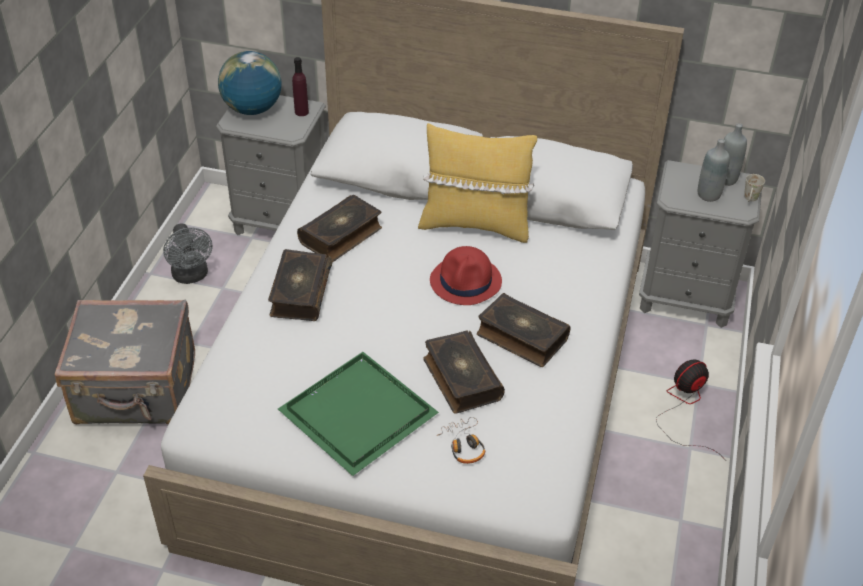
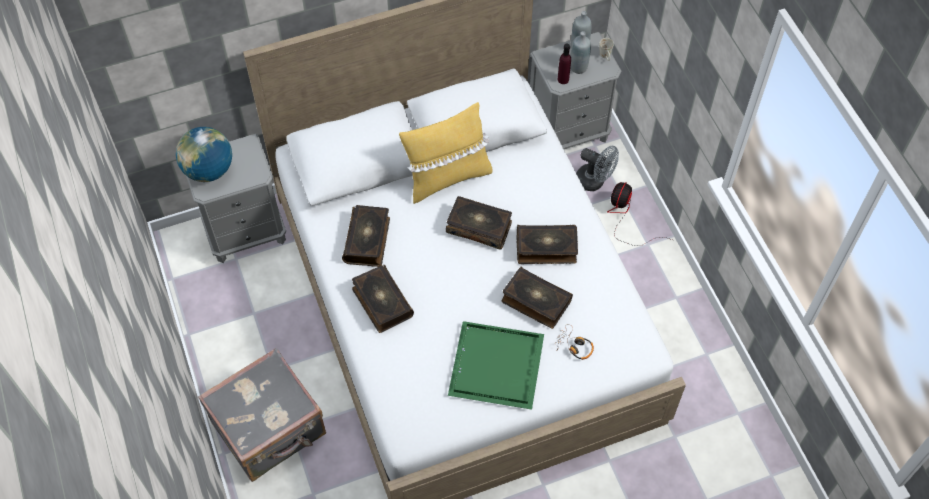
camera: 35 degrees left, 15 degrees up
(191, 276) = (222, 317): grey fan -> grey fan (594, 181)
(301, 112) = (248, 152): purple bottle -> purple bottle (563, 79)
(466, 281) = (479, 227): red hat -> book

